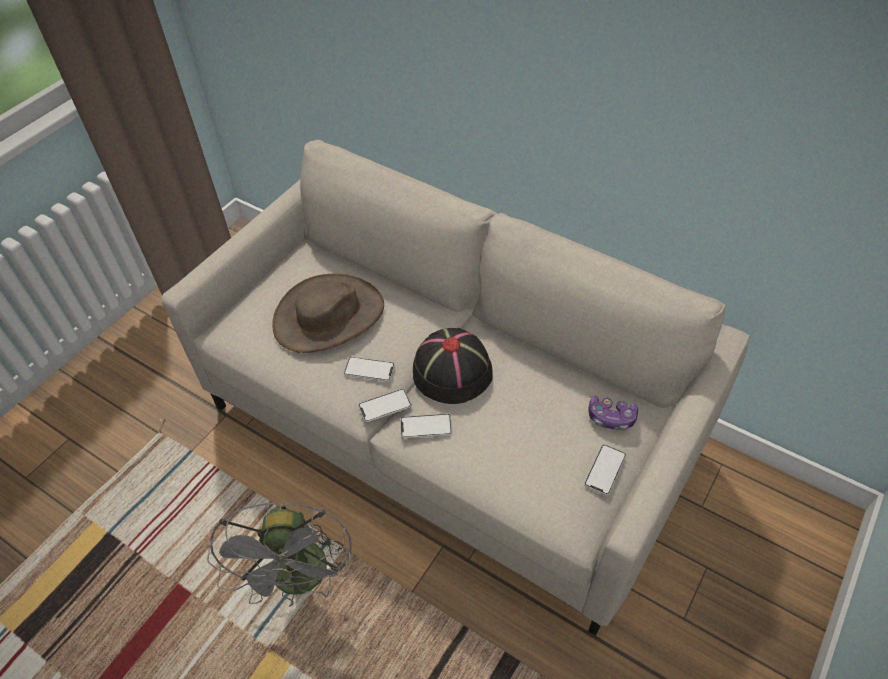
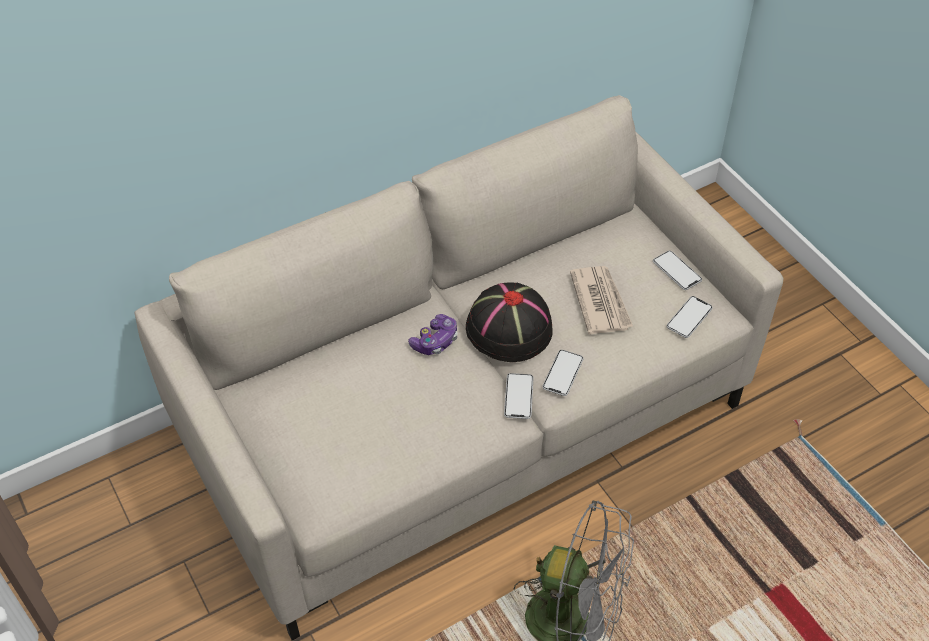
camera: 65 degrees left, 0 degrees up
(329, 316) = (369, 402): brown hat -> none
(369, 370) = (465, 392): phone -> phone (689, 317)
(524, 423) = (600, 302): none -> newspaper
(611, 418) = (628, 243): game controller -> game controller (435, 341)

